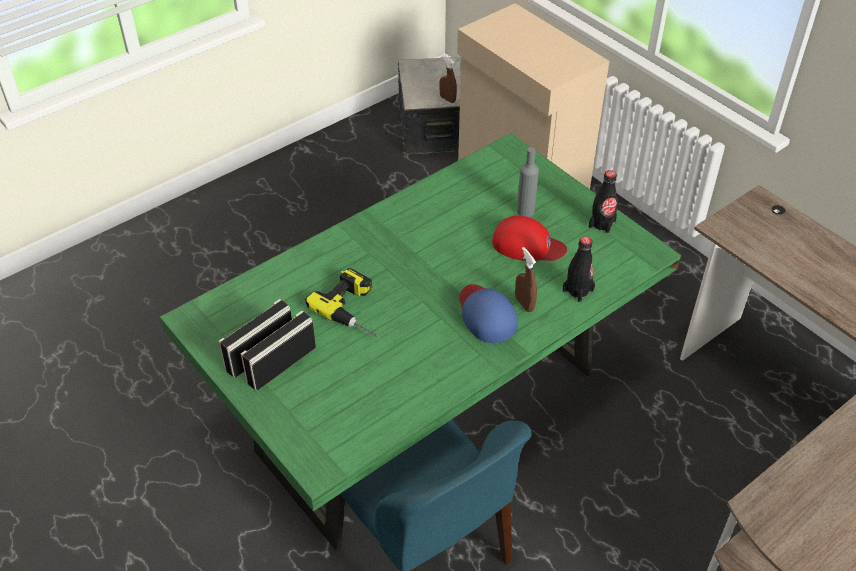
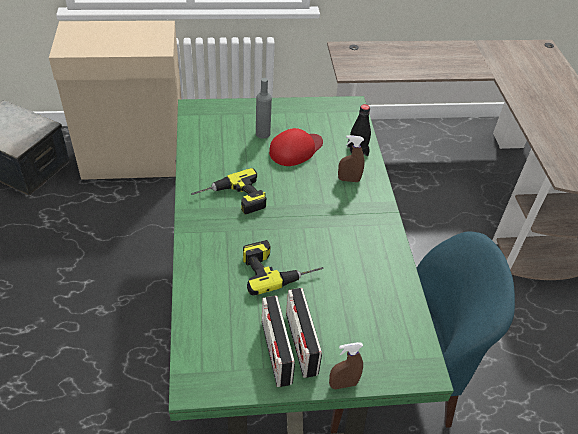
camera: 60 degrees left, 0 degrees up
(411, 237) = (231, 200): none -> power drill
(447, 99) = (37, 131): brown spray bottle -> brown spray bottle (343, 384)
(486, 315) = (344, 202): blue cap -> none
(602, 224) = (308, 110): black bottle -> none

